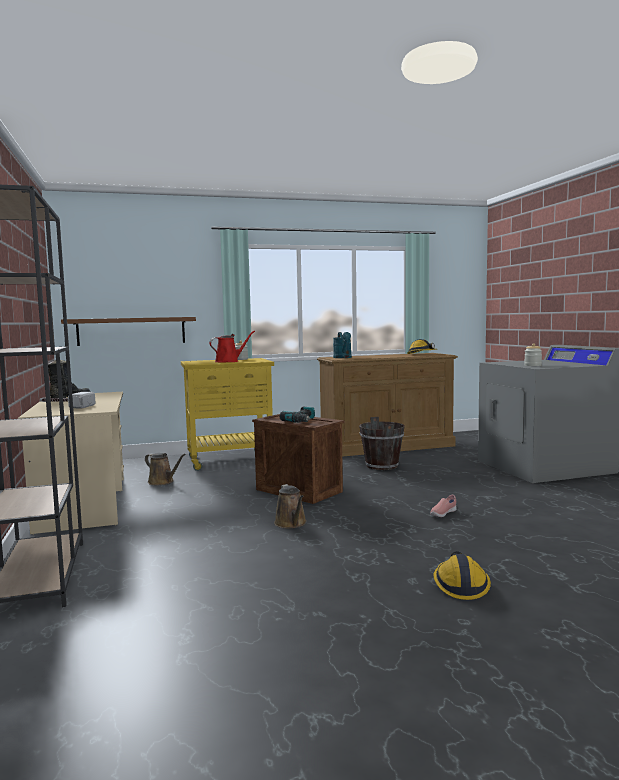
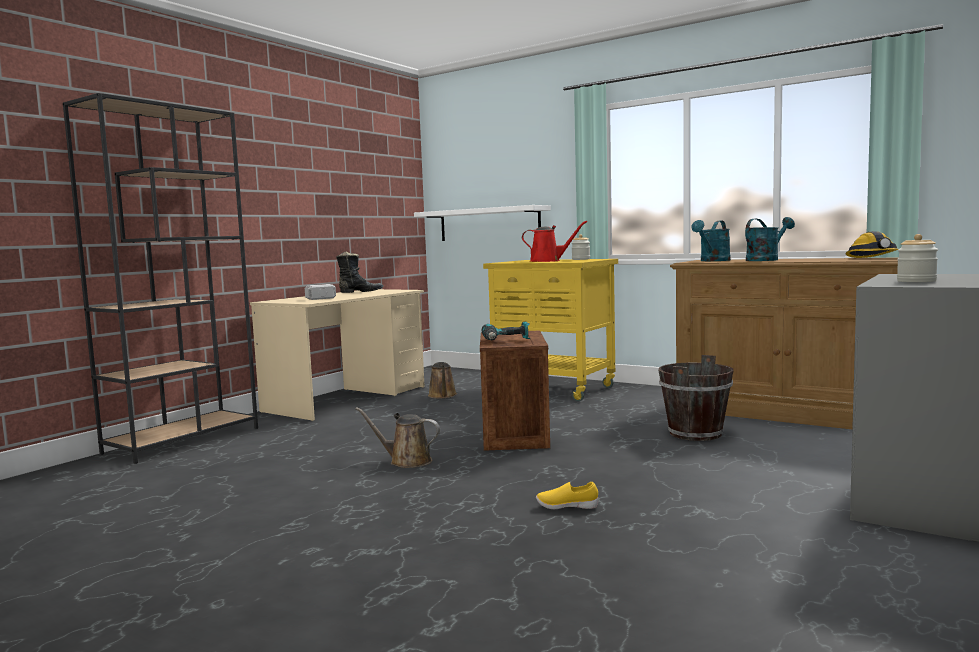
camera: 50 degrees right, 0 degrees up
(131, 331) = (489, 224): brown shelf -> white shelf
(291, 524) = (406, 461): brown watering can -> brown watering can turned 75 degrees clockwise
(371, 356) = (766, 260): none -> turquoise watering can
(443, 514) = (567, 507): pink shoe -> yellow shoe
(460, 585) = (325, 576): hard hat -> none

